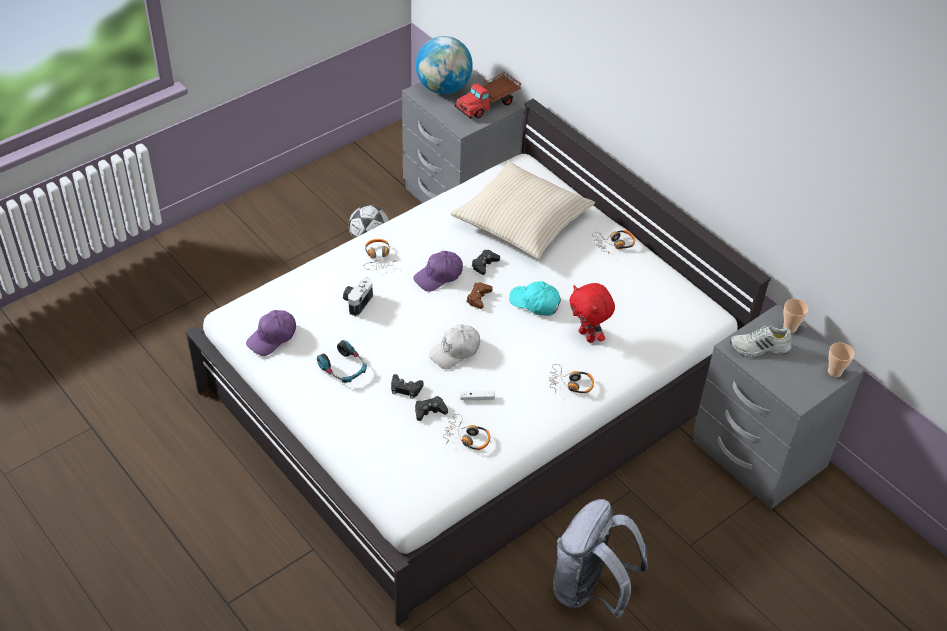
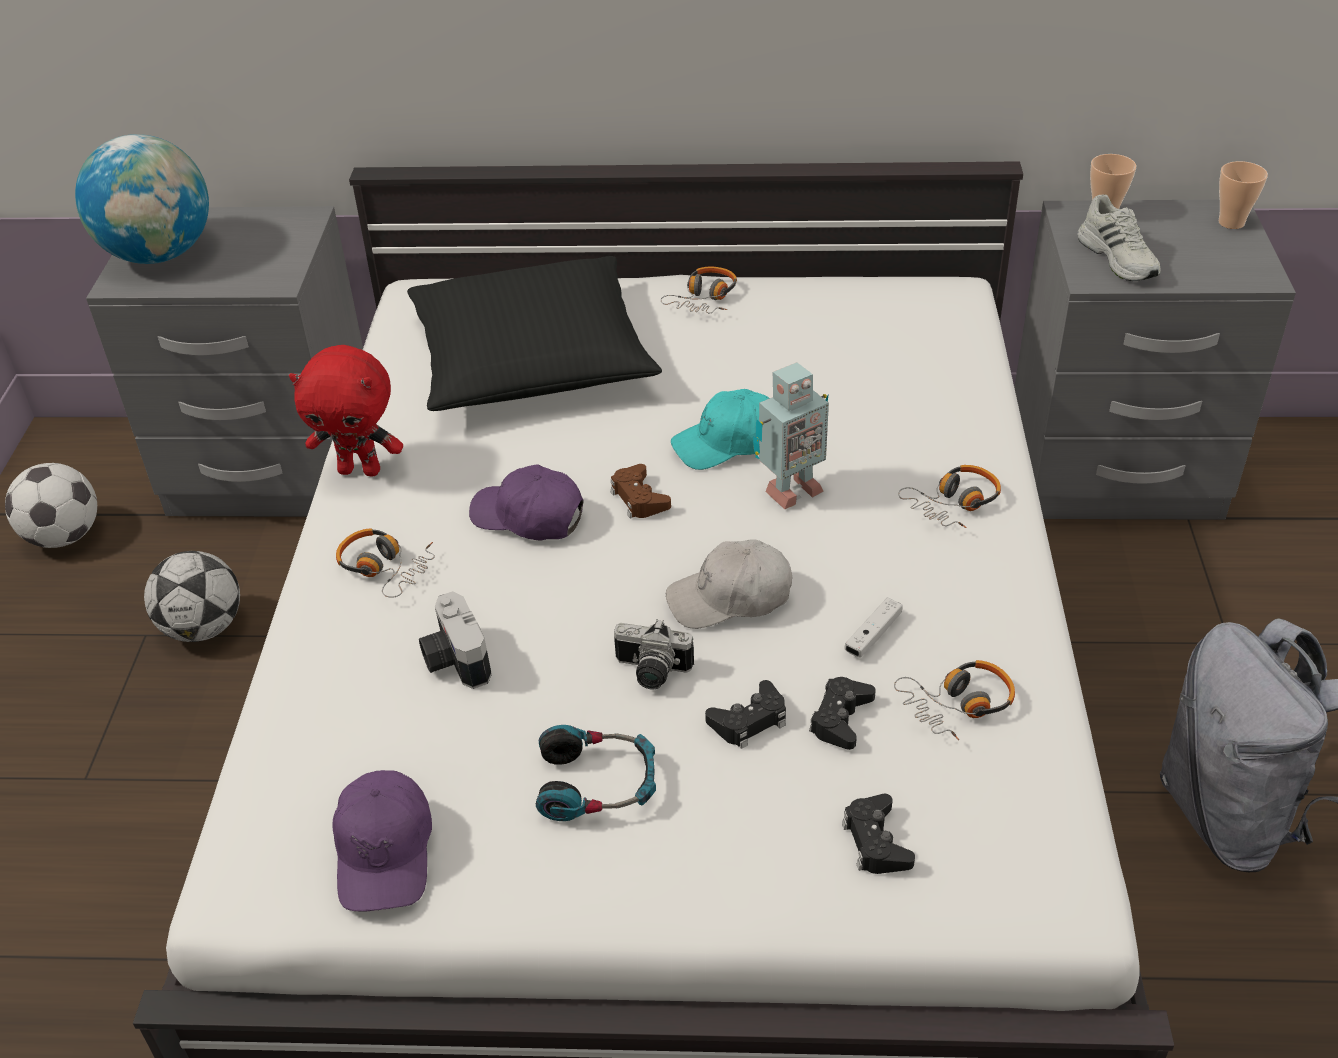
camera: 45 degrees left, 5 degrees down
(368, 171) = (64, 536): none -> football
(401, 352) = (651, 673): none -> camera
(438, 276) = (528, 517): purple cap -> purple cap turned 105 degrees clockwise
(455, 351) = (730, 598): white cap -> white cap turned 75 degrees clockwise
(484, 264) = (572, 449): black game controller -> black game controller (876, 841)
(488, 104) = (270, 231): toy truck -> none
(522, 220) = (531, 358): beige pillow -> black pillow
(527, 335) = (789, 491): none -> toy robot
(588, 336) = (866, 427): red plush toy -> red plush toy (361, 470)
(759, 348) = (1119, 258): white shoe -> white shoe turned 60 degrees counterclockwise

